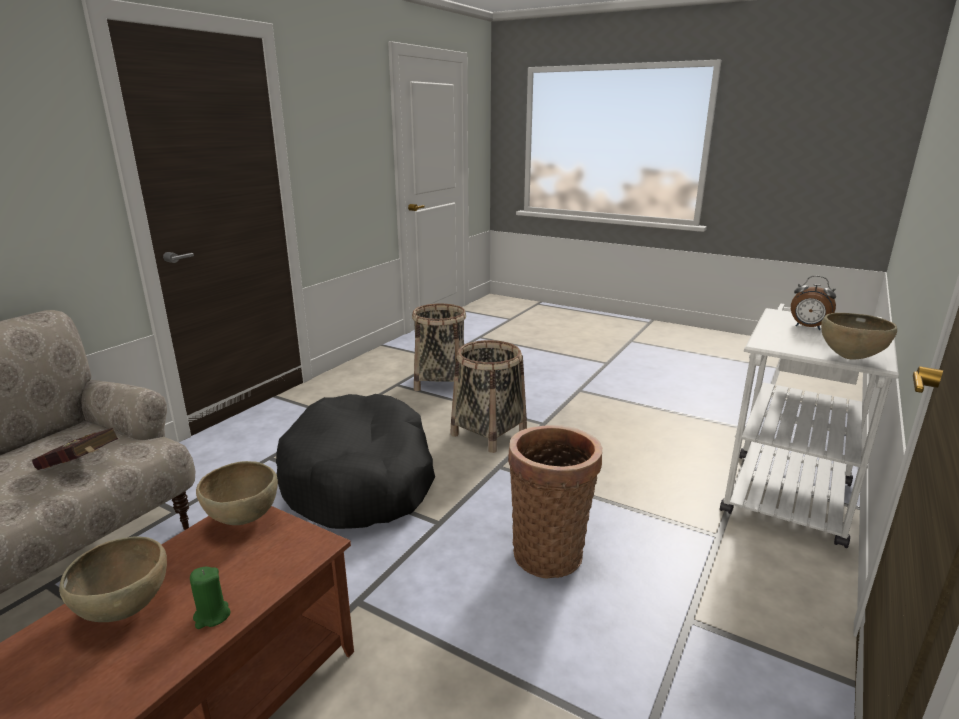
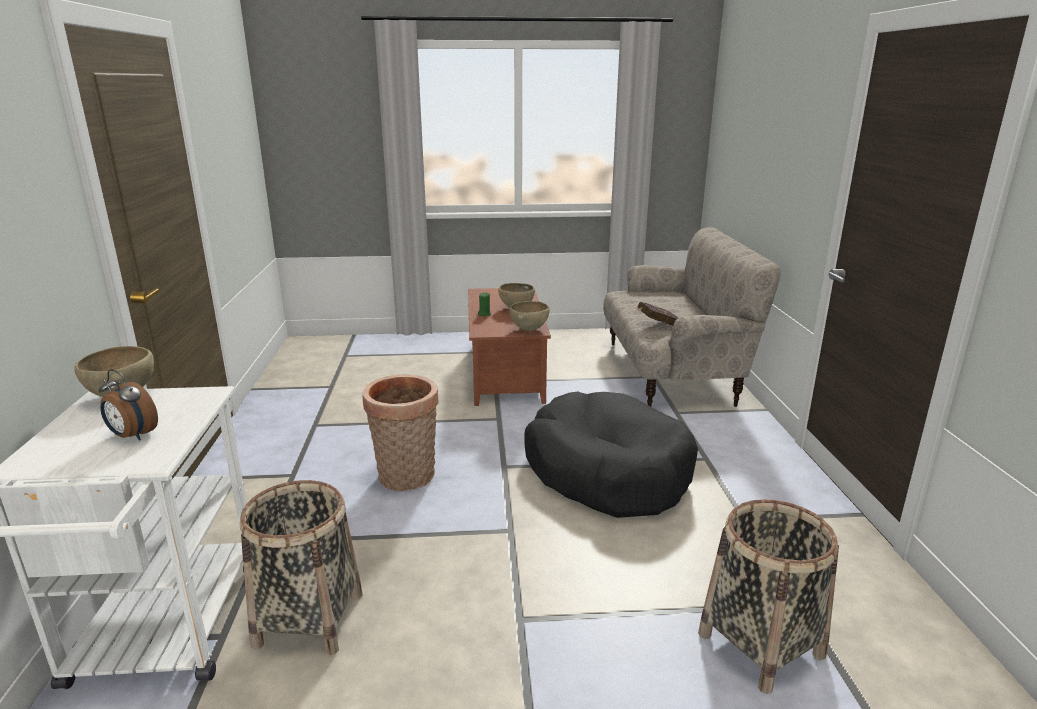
camera: 145 degrees right, 0 degrees up
(489, 433) = (566, 569): basket -> basket (308, 619)
(807, 327) = (132, 436): alarm clock -> alarm clock turned 150 degrees counterclockwise

